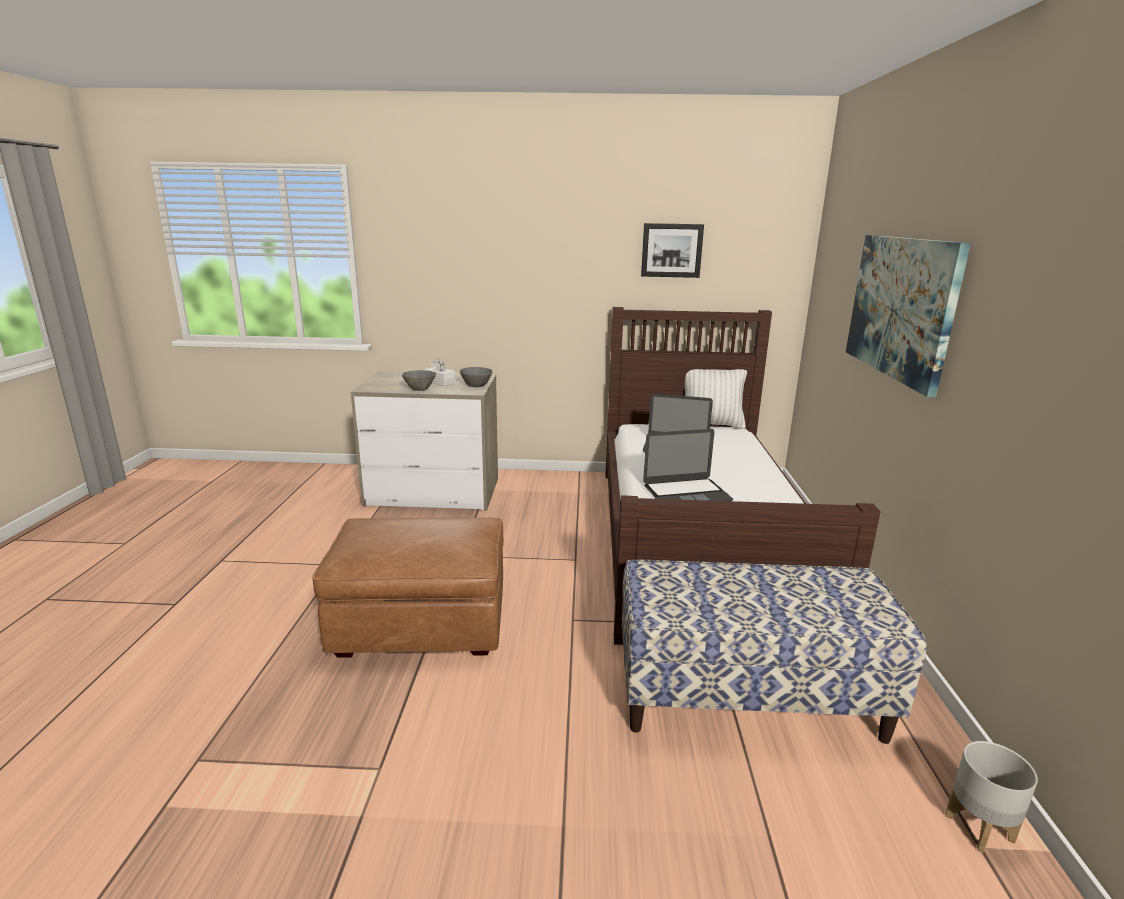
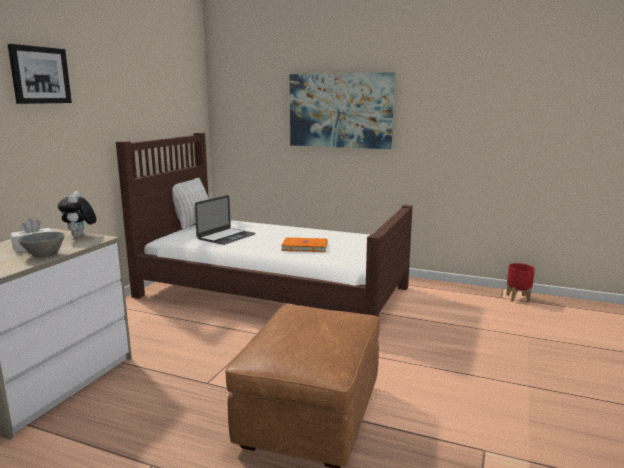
camera: 70 degrees left, 5 degrees down
(476, 386) = (80, 236): grey bowl -> plush toy
(671, 250) = (141, 90): picture -> picture (40, 75)
(686, 492) = (304, 247): laptop -> orange book
(747, 697) = (435, 317): bench -> none
(978, 827) = (517, 298): grey planter -> red planter

